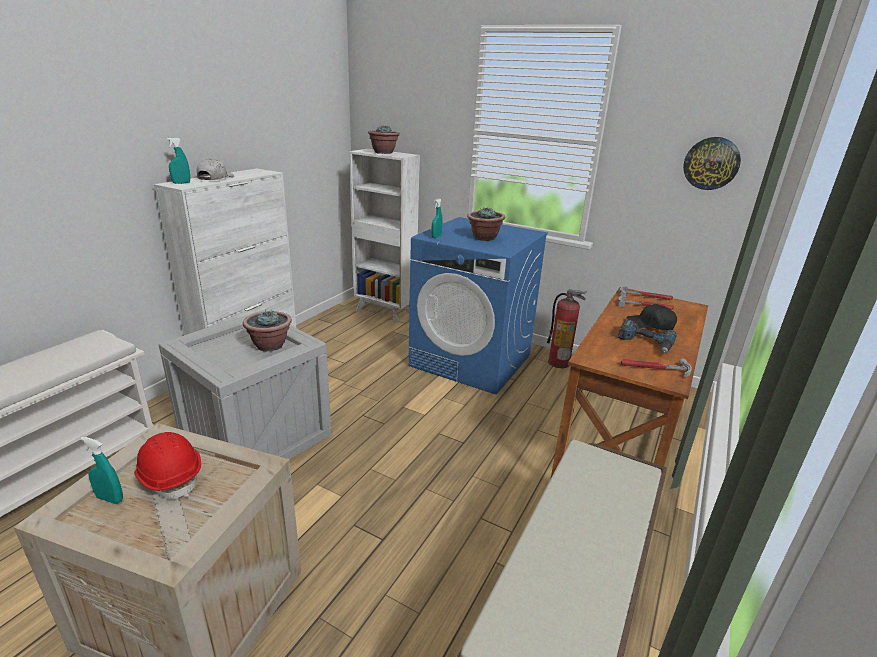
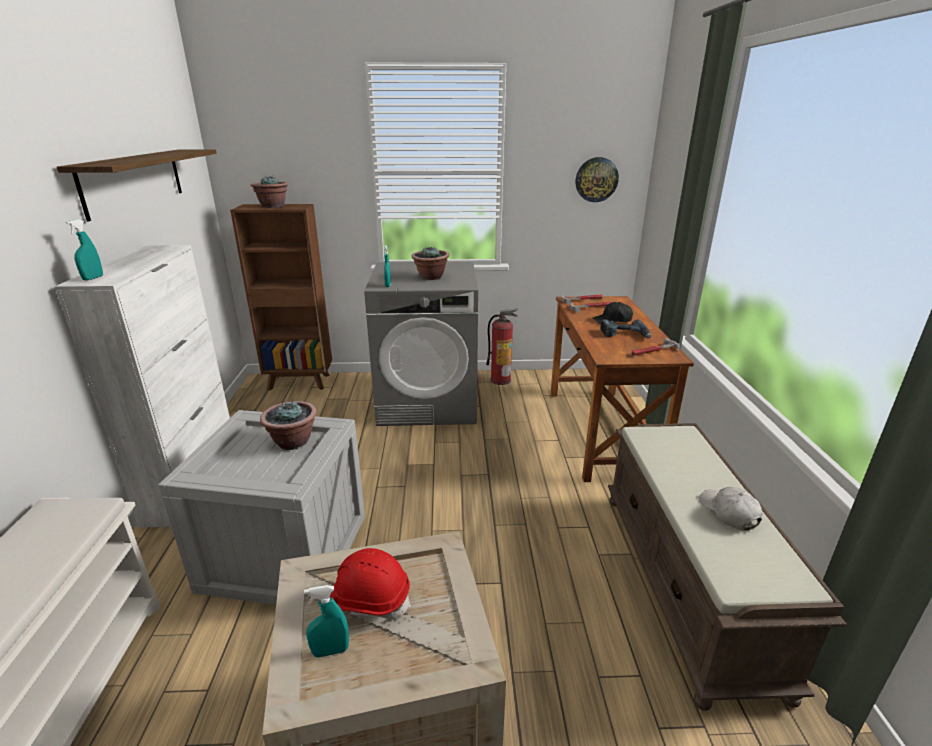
camera: 30 degrees left, 0 degrees up
(215, 178) = (124, 265): white cap -> white cap (728, 512)
(258, 116) = (134, 181): none -> shelf
(385, 312) = (300, 382): white bookcase -> brown bookcase
(471, 360) = (428, 402): blue washing machine -> grey washing machine

